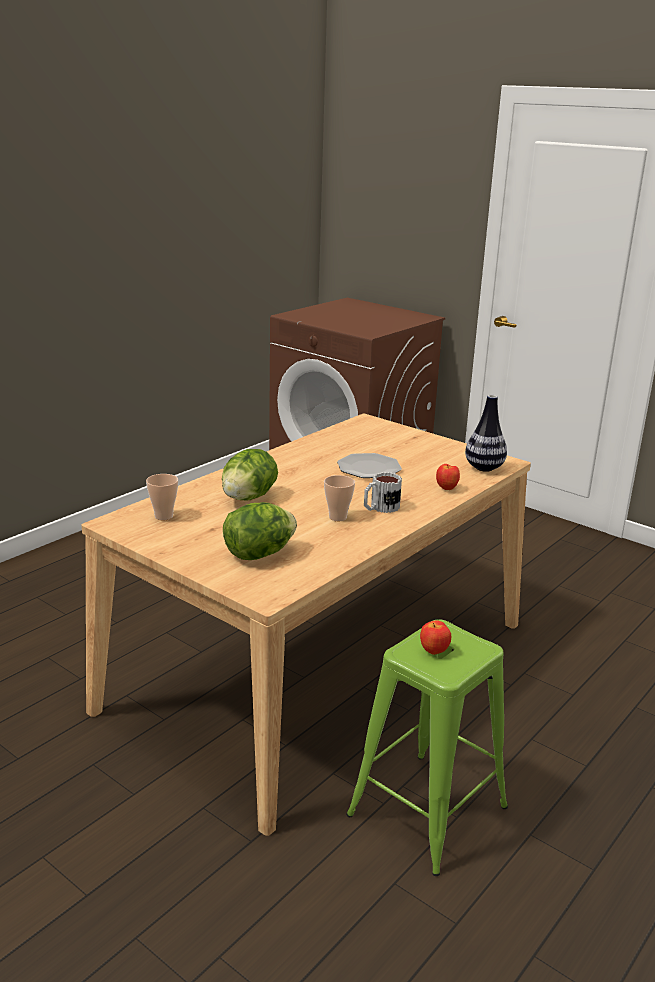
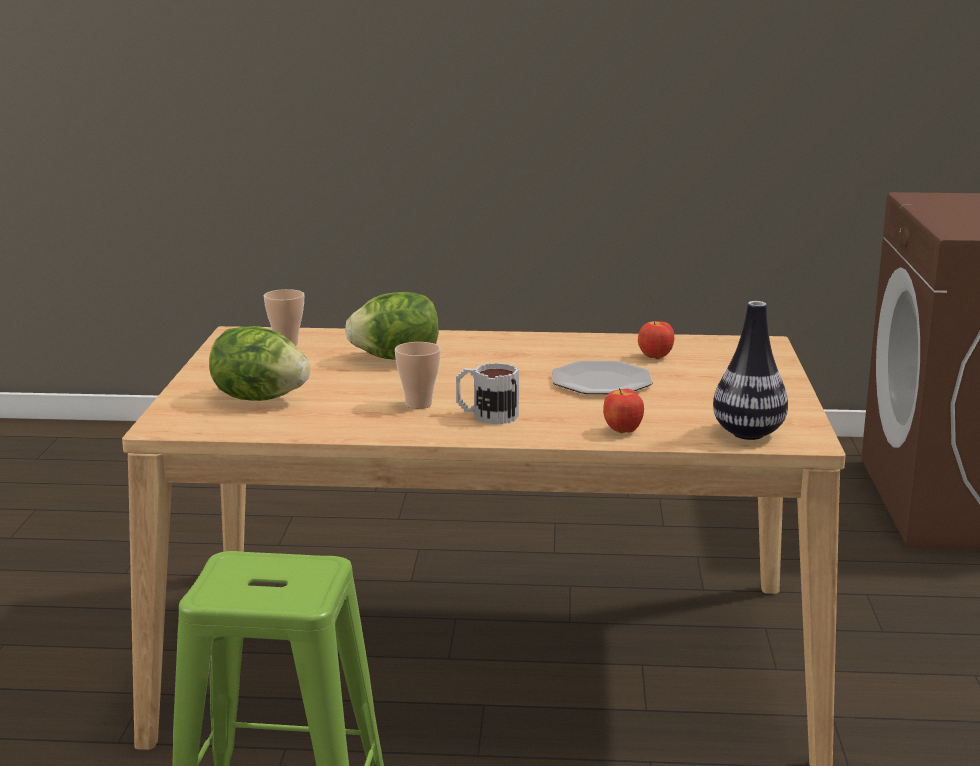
camera: 55 degrees right, 5 degrees down
(434, 652) = (258, 576): apple -> apple (655, 357)

